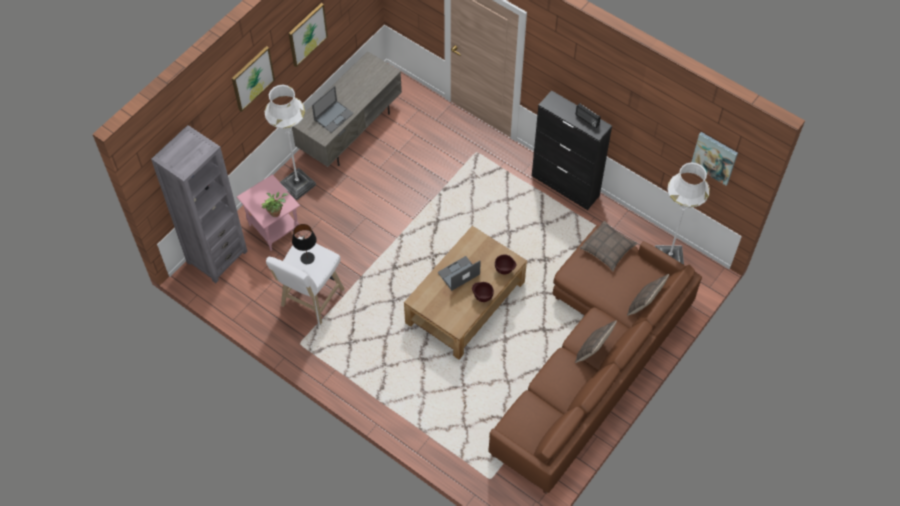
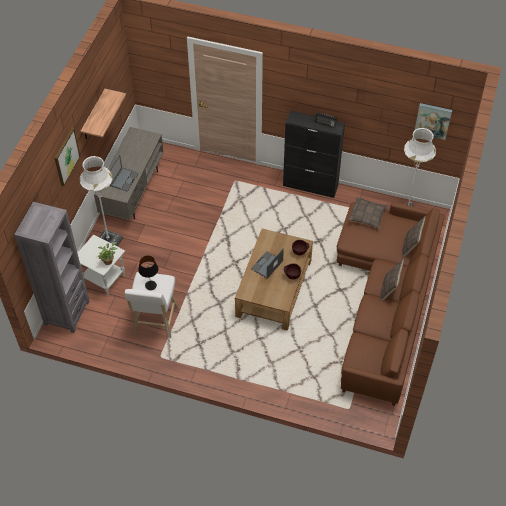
camera: 20 degrees left, 5 degrees down
(274, 229) = (104, 279): pink side table -> white side table
(307, 34) = (94, 115): picture -> shelf

